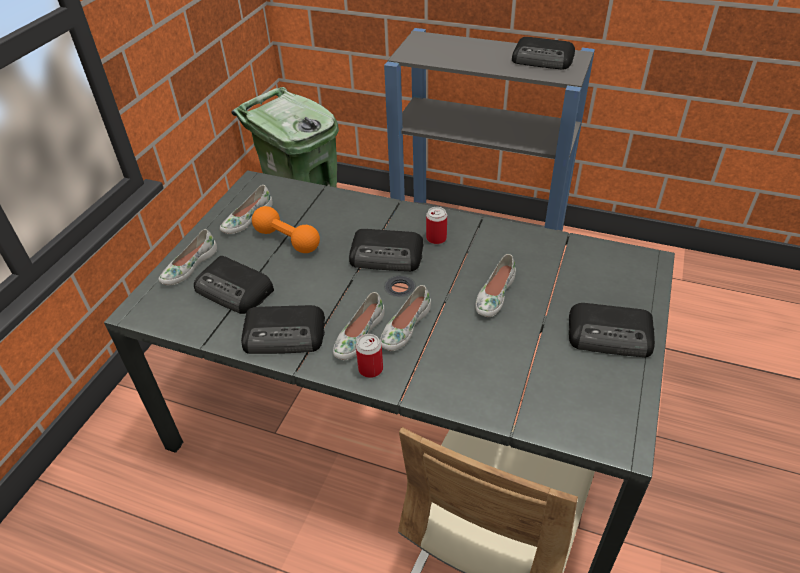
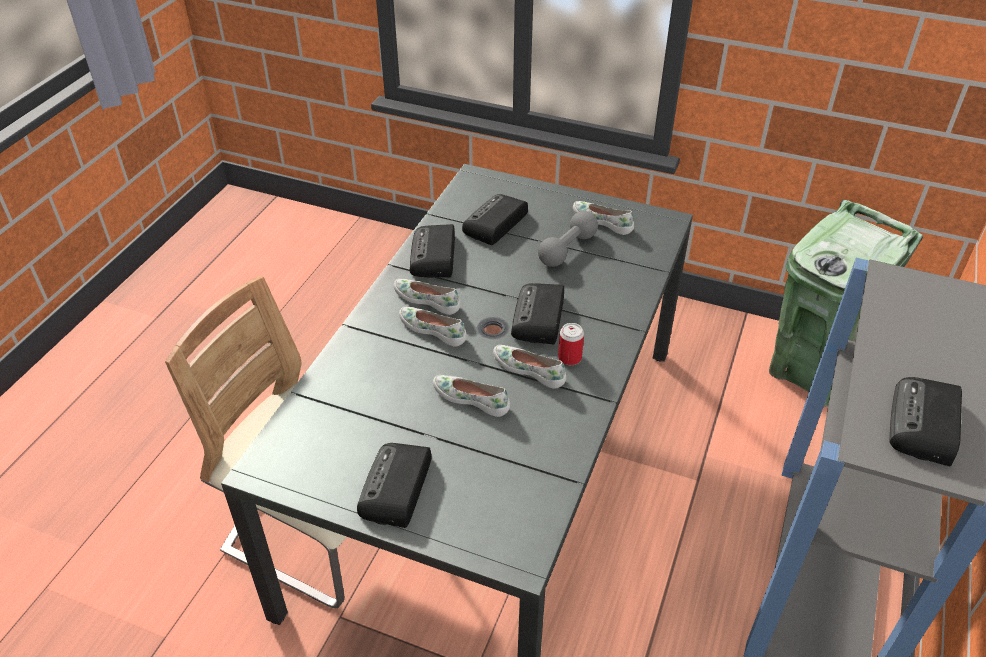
camera: 90 degrees right, 0 degrees up
(189, 266) = (529, 195): white shoe -> white shoe (529, 369)
(287, 240) = (567, 249): orange dumbbell -> grey dumbbell
(370, 369) = (385, 307): can -> none

